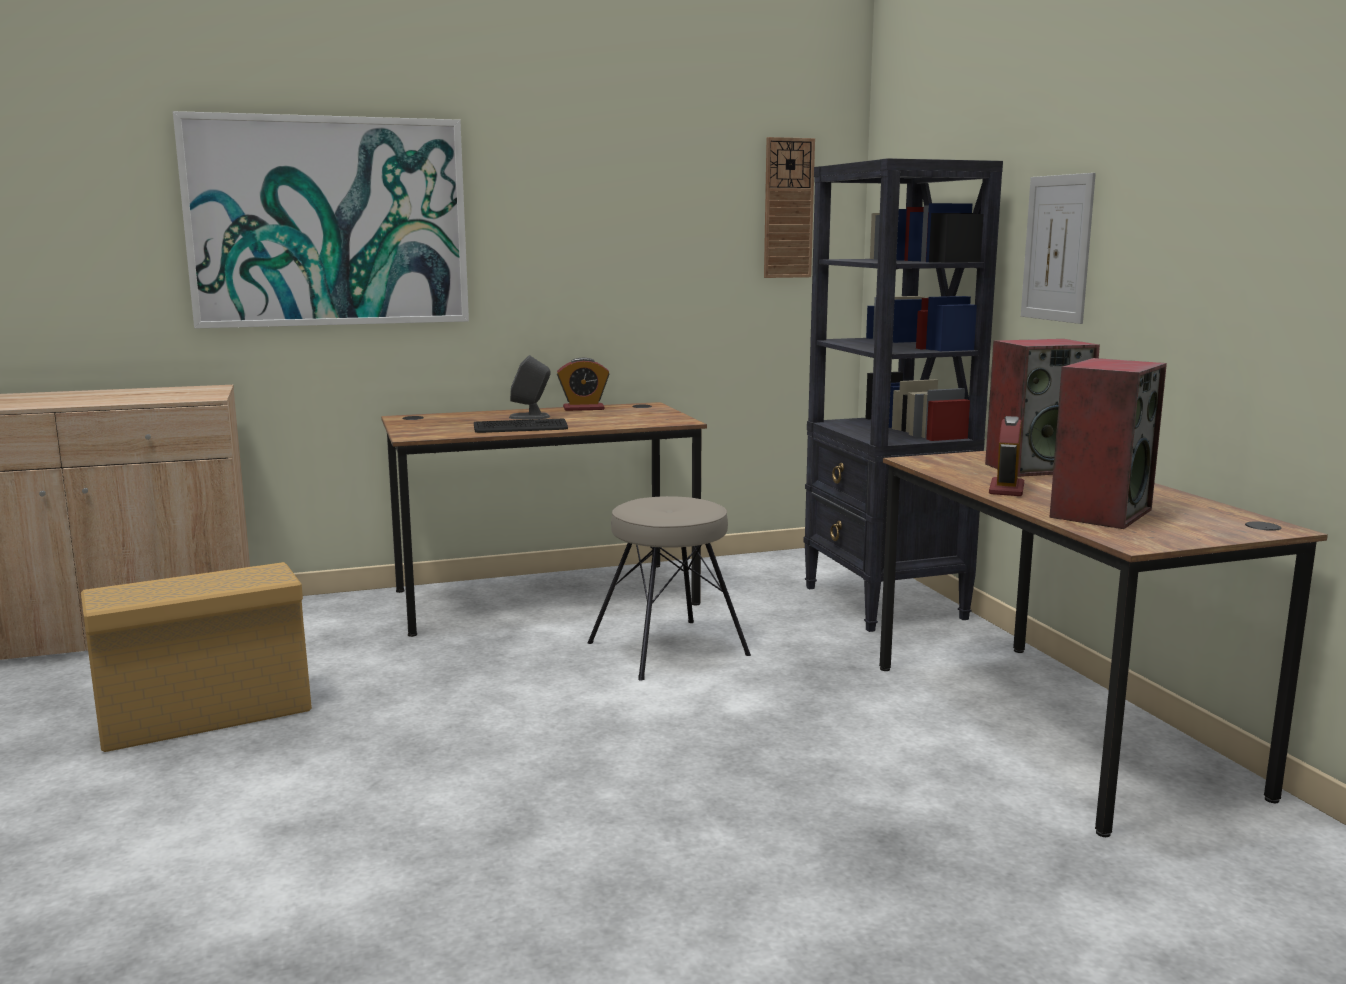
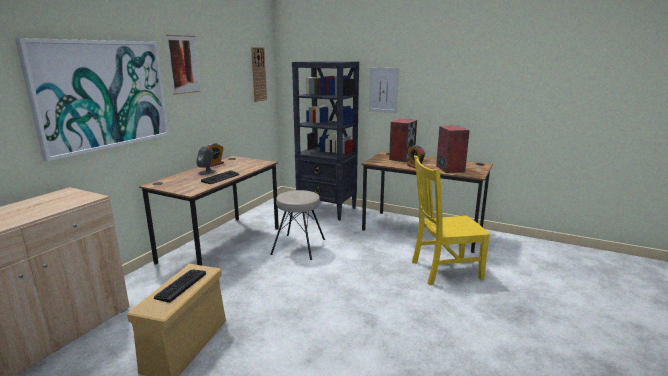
camera: 45 degrees left, 5 degrees up
(202, 583) = (180, 285): none -> keyboard
(538, 172) = (184, 64): none -> picture
(902, 831) = (443, 270): none -> yellow chair

